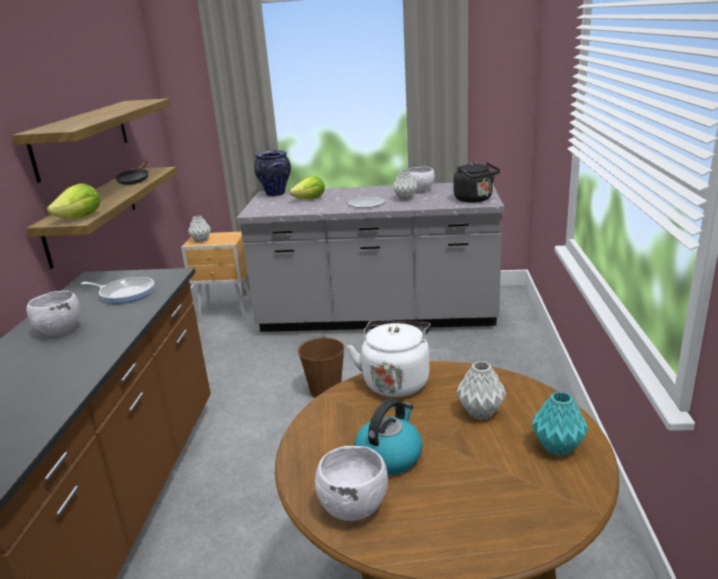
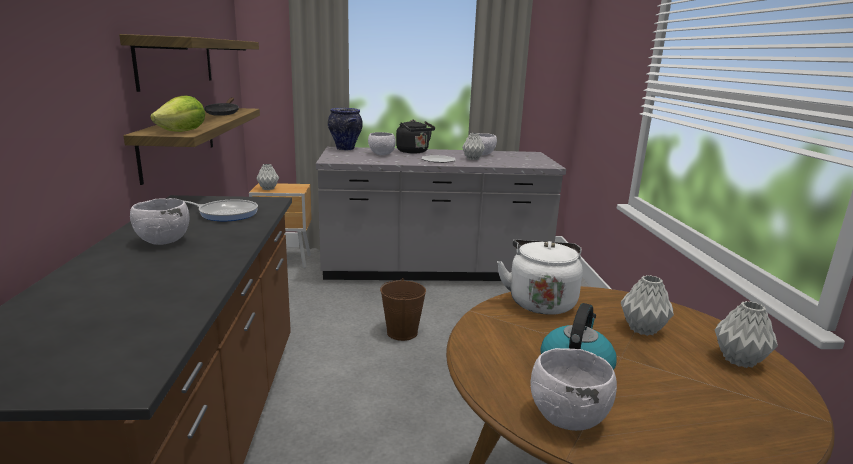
camera: 10 degrees left, 5 degrees down
(310, 199) = (382, 154): lettuce -> white bowl
(475, 199) = (537, 163): black kettle -> black kettle (414, 152)
(557, 448) = (739, 361): turquoise vase -> grey vase

